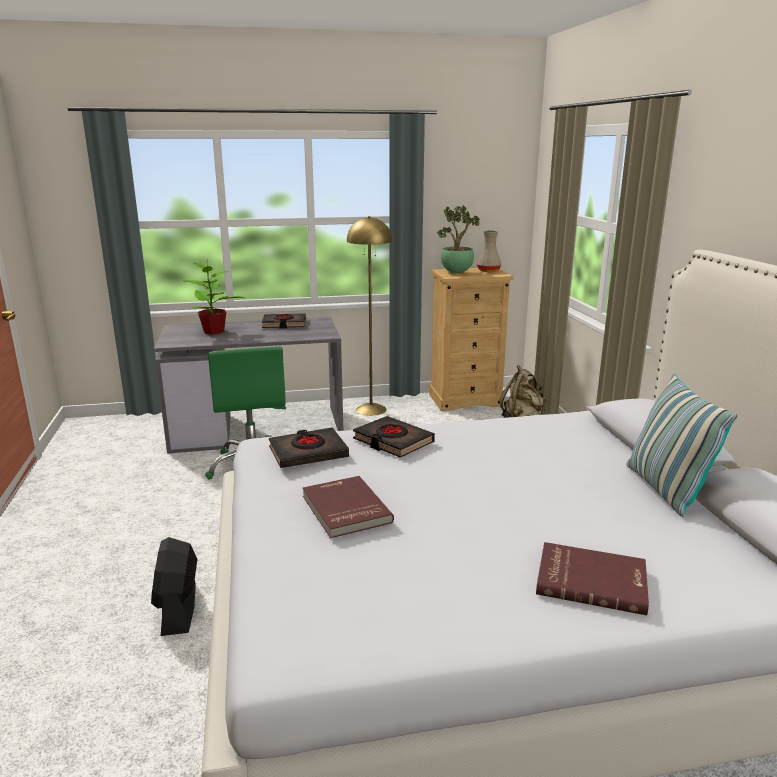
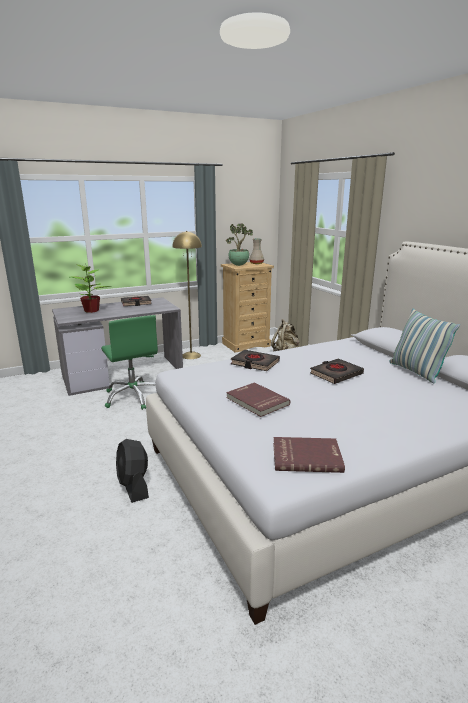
camera: 15 degrees left, 0 degrees up
(308, 453) = (210, 374): black book -> black book (336, 374)
(591, 580) = (411, 418): red book -> red book (306, 456)

